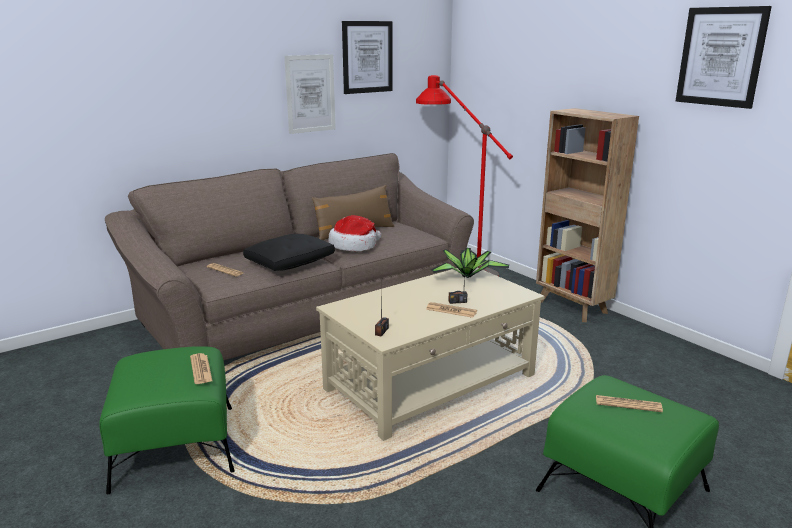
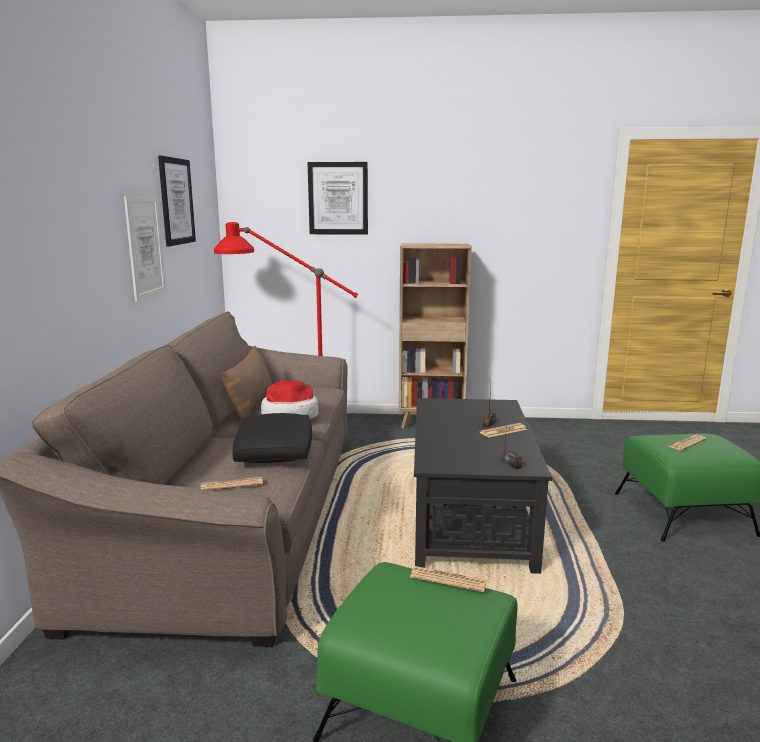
camera: 50 degrees left, 5 degrees down
(432, 382) = (470, 515): beige coffee table -> black coffee table
(467, 276) = (441, 406): potted plant -> none
(721, 57) = (529, 192): picture -> picture (338, 198)

